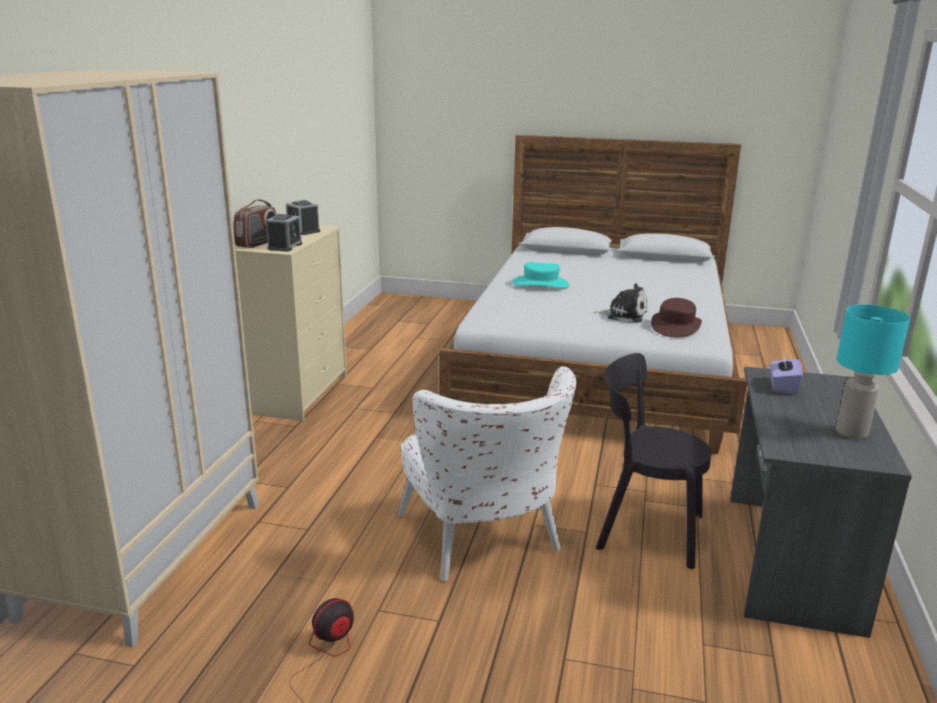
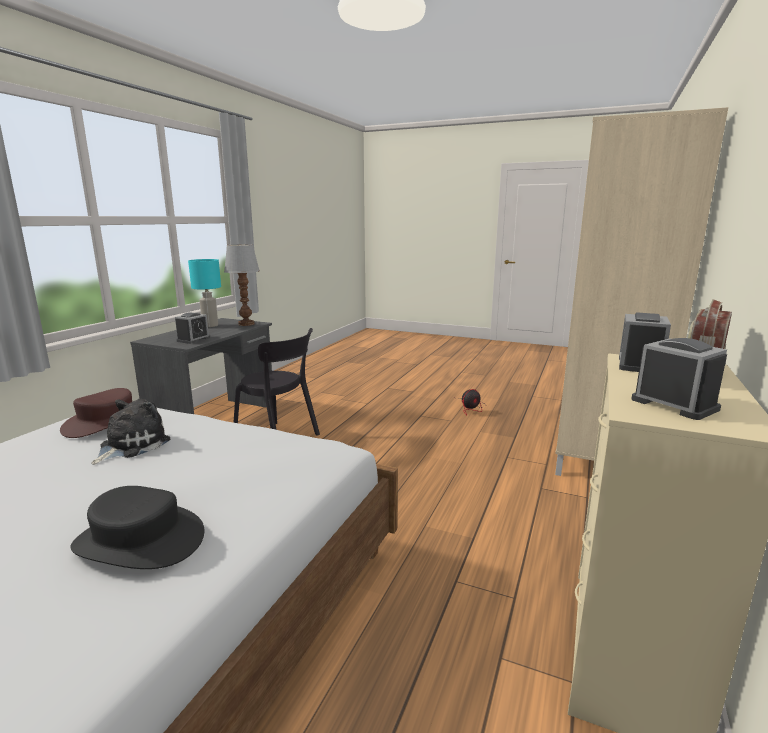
camera: 170 degrees left, 5 degrees down
(484, 542) = (386, 441): white armchair -> none
(540, 284) = (139, 541): turquoise hat -> black hat
(624, 315) = (131, 445): plush toy -> plush toy turned 90 degrees clockwise
(782, 386) = (193, 339): purple tissue box -> alarm clock
(798, 444) = (246, 324): none -> table lamp

